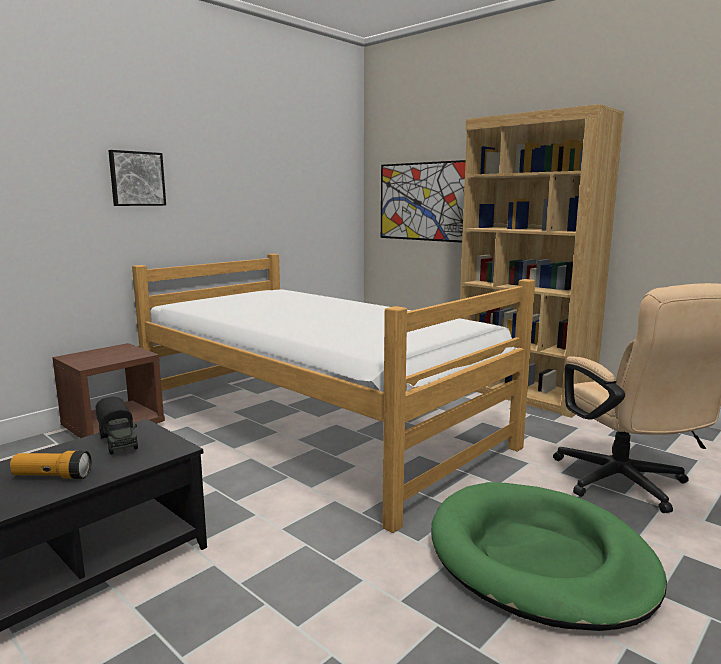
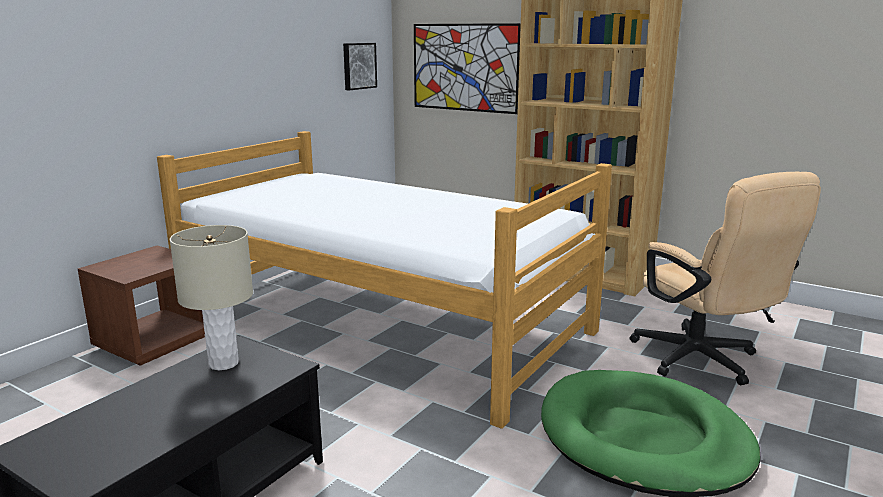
camera: 10 degrees left, 5 degrees up
(52, 476) = (178, 407): flashlight -> none
(118, 441) = (224, 363): toy truck -> beige table lamp
(137, 179) = (156, 54): picture -> picture (358, 66)

